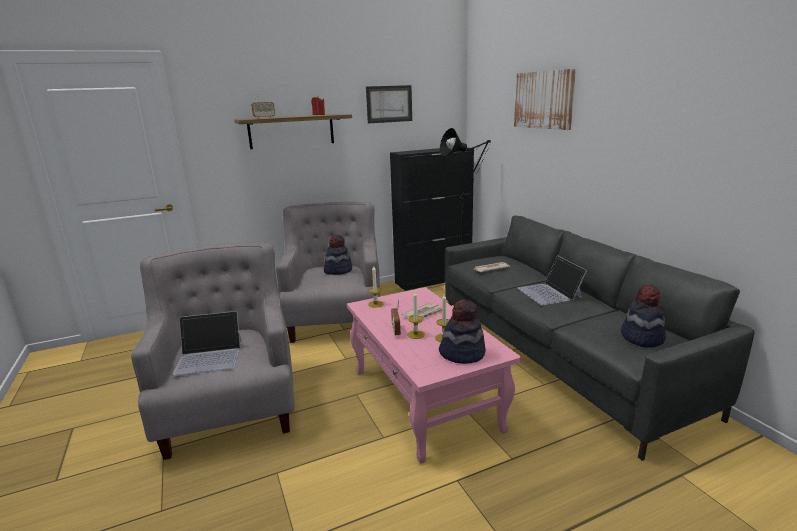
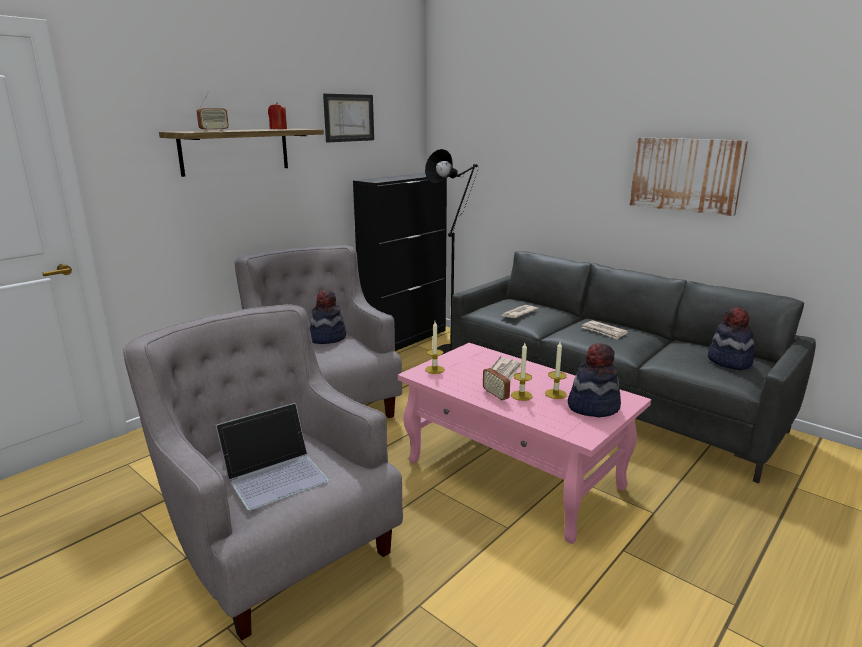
camera: 25 degrees left, 0 degrees up
(544, 100) = (549, 118): picture -> picture (685, 175)
(550, 293) = (604, 331): laptop -> newspaper

